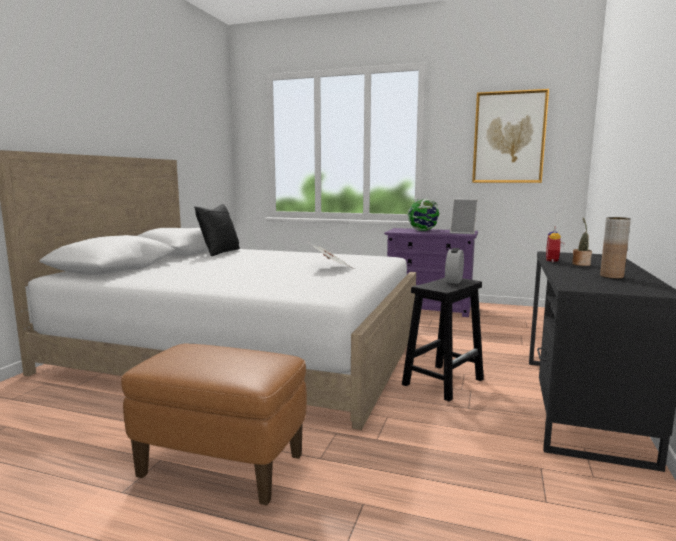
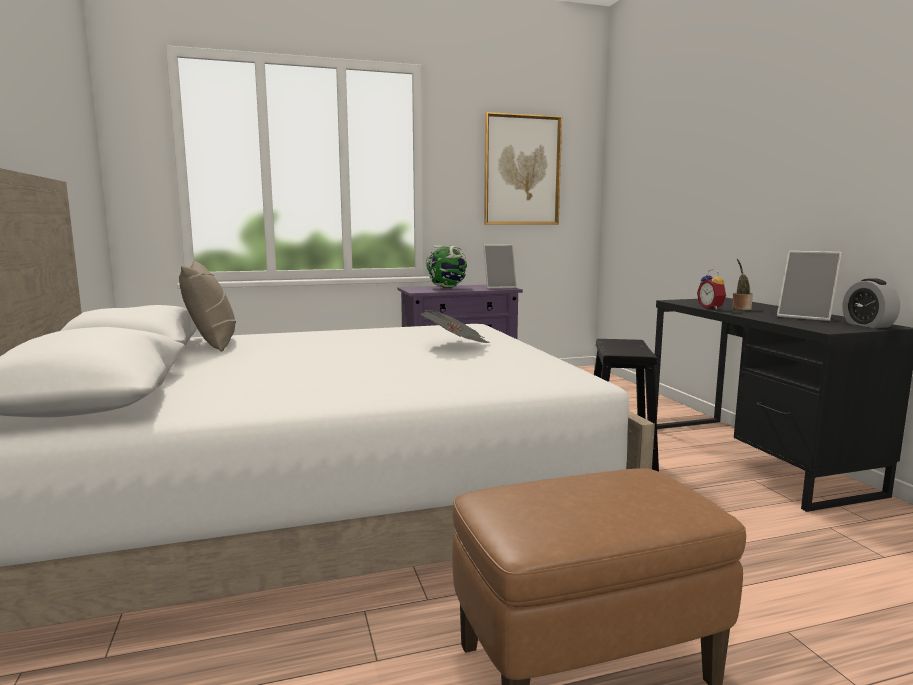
camera: 35 degrees left, 0 degrees up
(220, 252) = (212, 343): black pillow -> beige pillow
(454, 281) = (620, 343): alarm clock -> alarm clock (867, 325)
(611, 276) = (806, 317): brown vase -> picture frame

